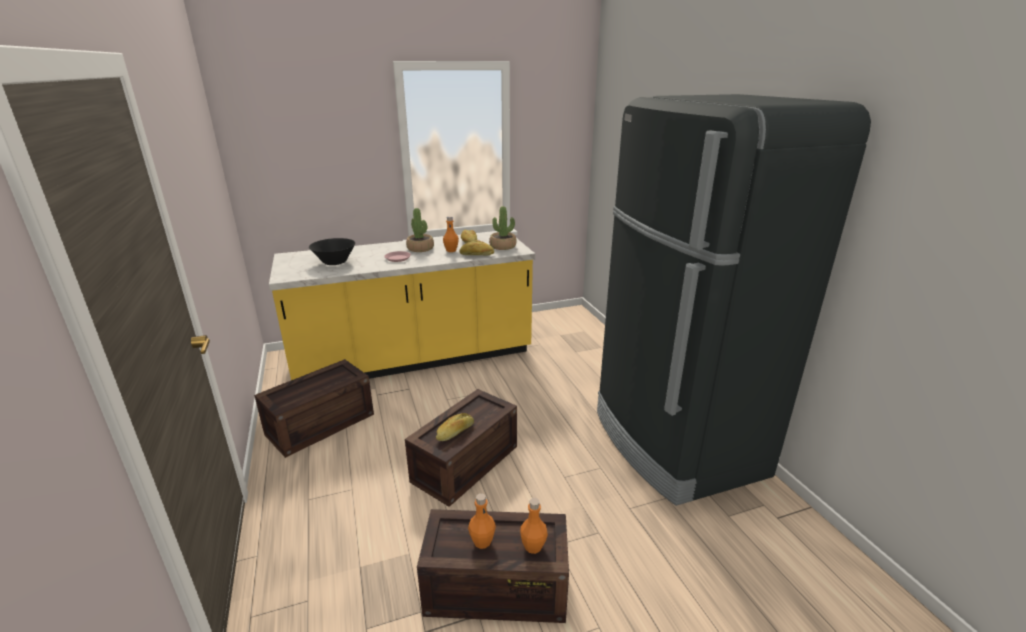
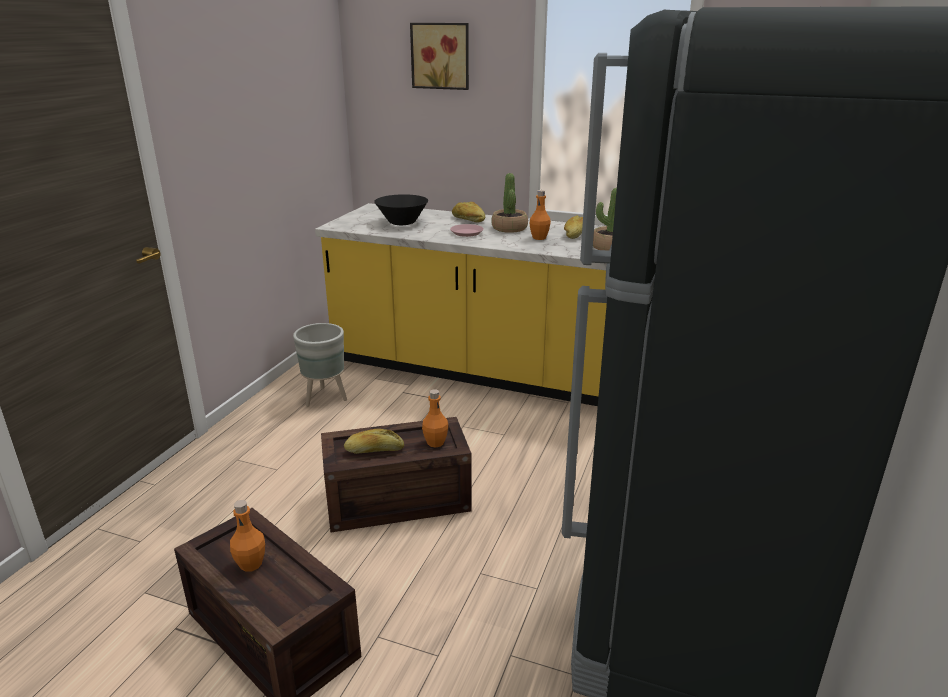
camera: 40 degrees right, 0 degrees up
(318, 123) = (441, 56): none -> picture
(321, 423) = (326, 398): crate -> grey planter
(477, 255) = (559, 249): bread -> bread (468, 219)
(533, 546) = (283, 599): orange bottle -> orange bottle (435, 443)

